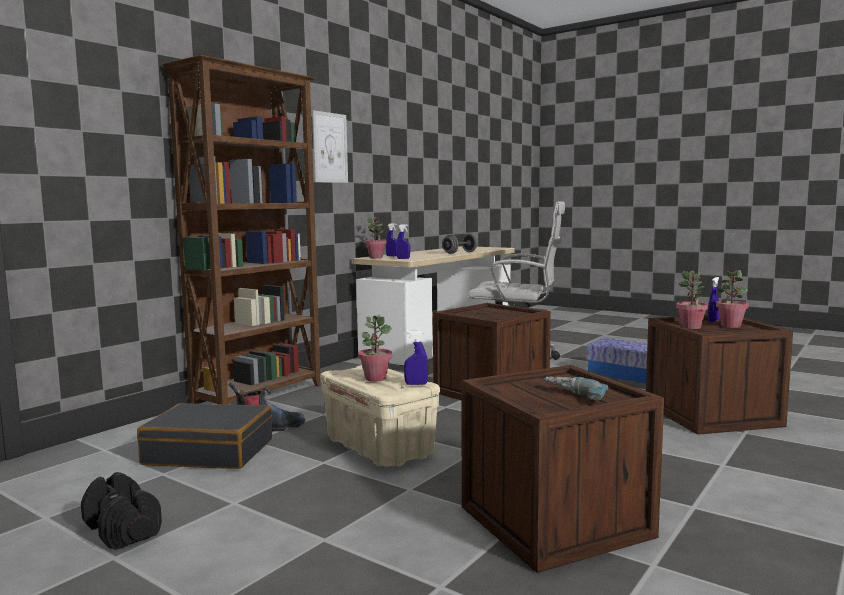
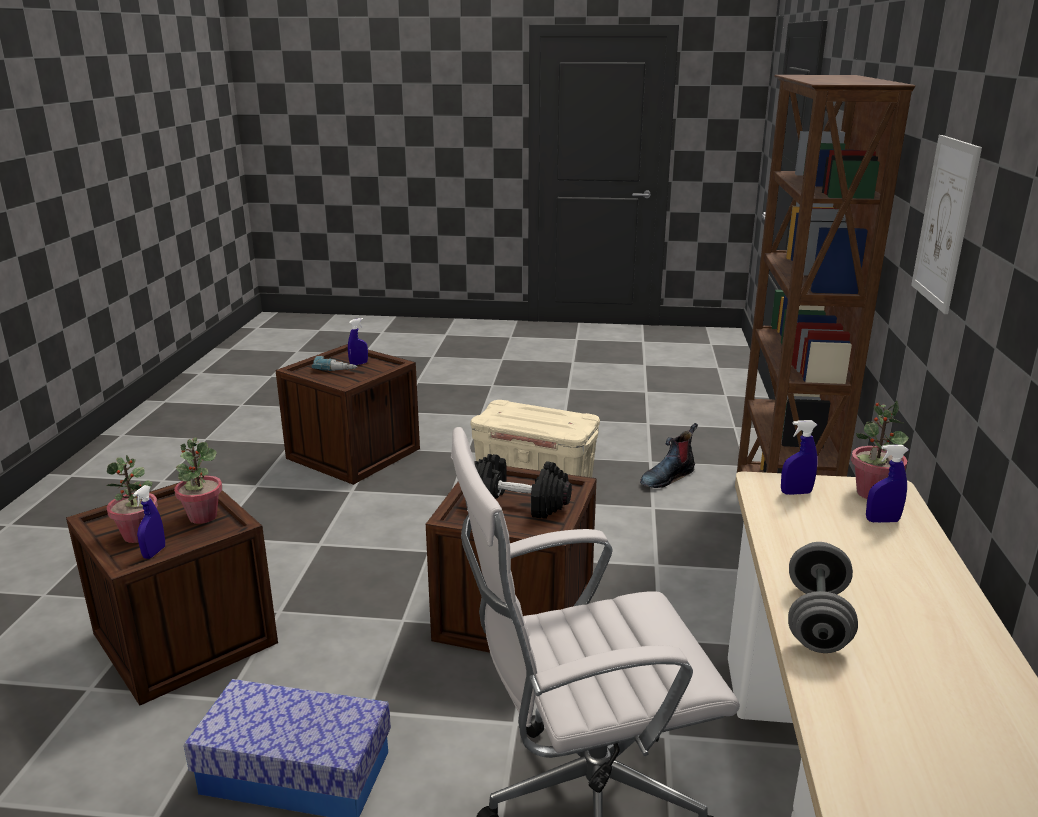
camera: 150 degrees right, 15 degrees up
(121, 530) = (593, 396): black dumbbell -> black dumbbell (518, 504)
(209, 452) = (657, 444): black suitcase -> none
(375, 378) = (533, 414): potted plant -> none
(416, 384) = (489, 414): blue spray bottle -> blue spray bottle (358, 364)

